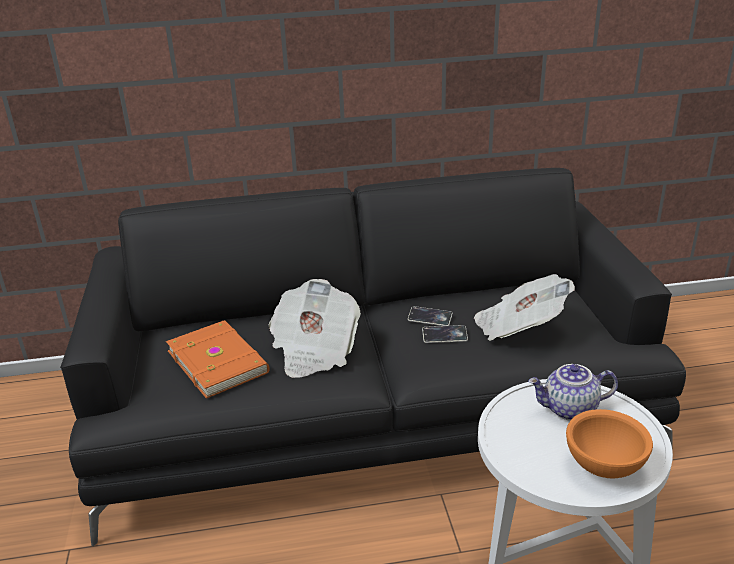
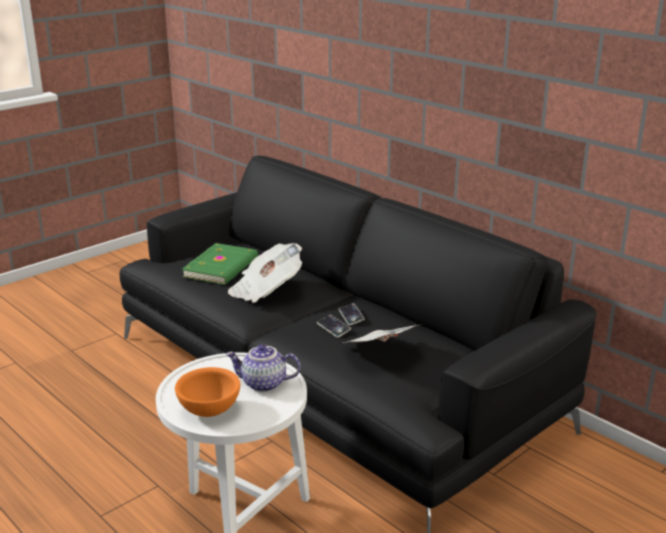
camera: 55 degrees right, 5 degrees down
(219, 361) = (222, 267): orange book -> green book
(570, 410) = (263, 384): teapot -> teapot turned 45 degrees counterclockwise

